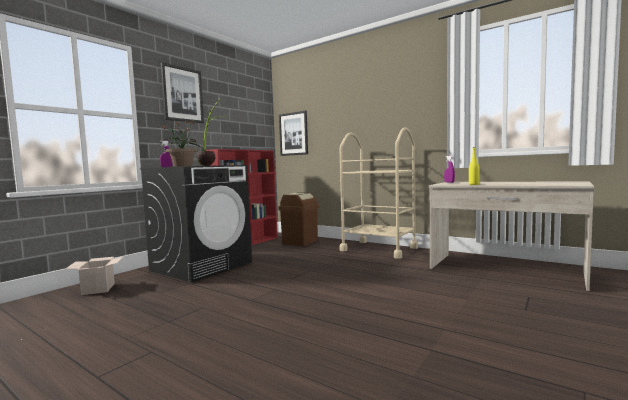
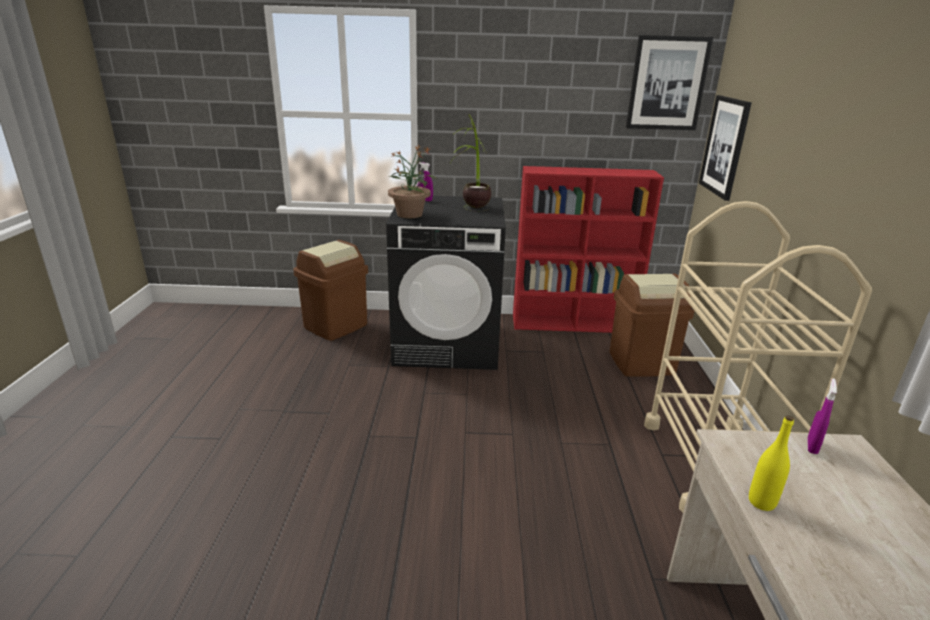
camera: 55 degrees right, 20 degrees up
(98, 289) = (335, 326): cardboard box -> brown trash can
(182, 94) = (496, 74): picture -> picture (667, 83)

